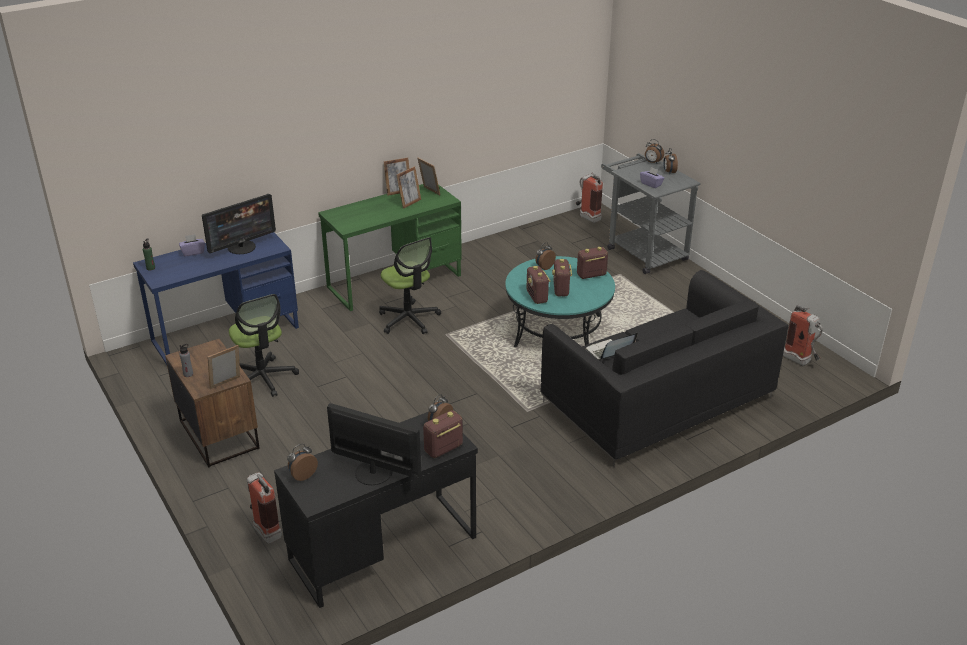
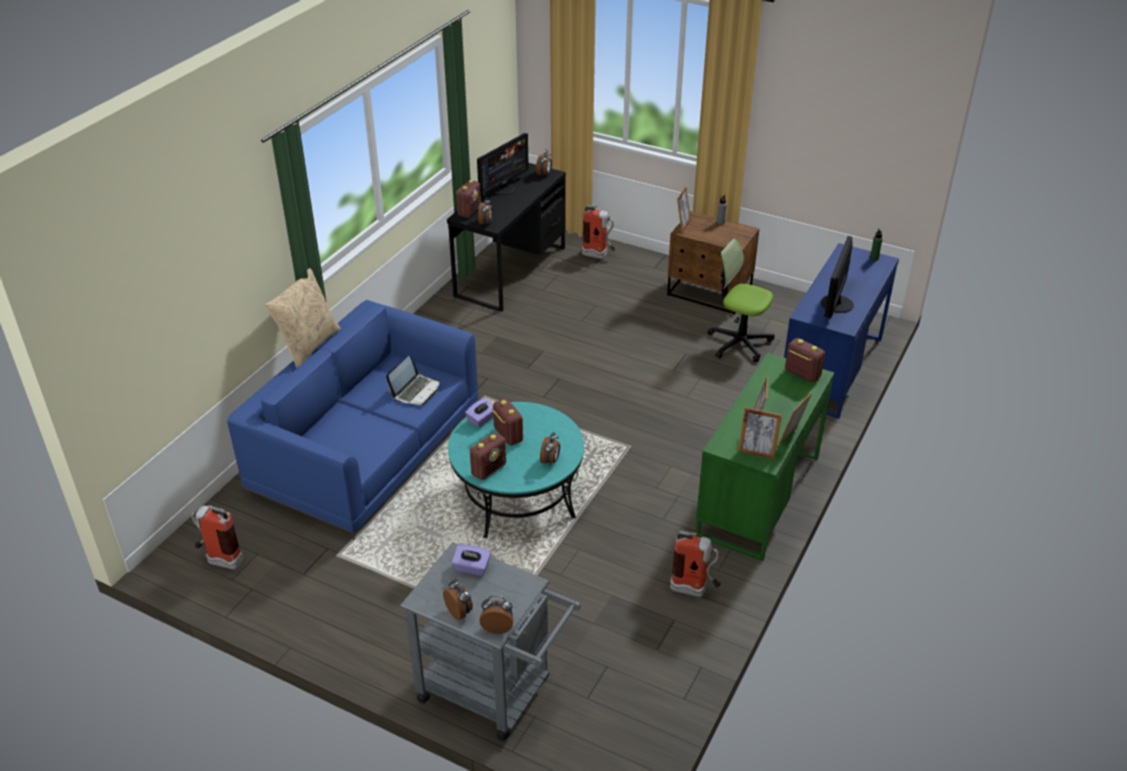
camera: 150 degrees right, 5 degrees up
(193, 252) = (868, 284): purple tissue box -> purple tissue box (481, 420)
(374, 471) = (502, 188): monitor -> monitor turned 45 degrees counterclockwise
(409, 319) = (685, 450): office chair -> none
(537, 297) = (526, 416): radio -> radio (802, 374)
(587, 217) = (627, 747): fire extinguisher -> fire extinguisher (695, 590)
(657, 401) = (366, 450): black sofa -> blue sofa
(699, 360) = (308, 345): none -> beige pillow

